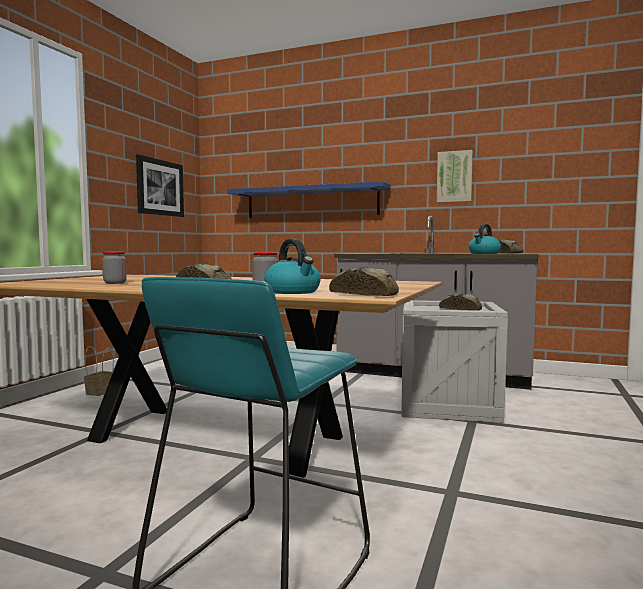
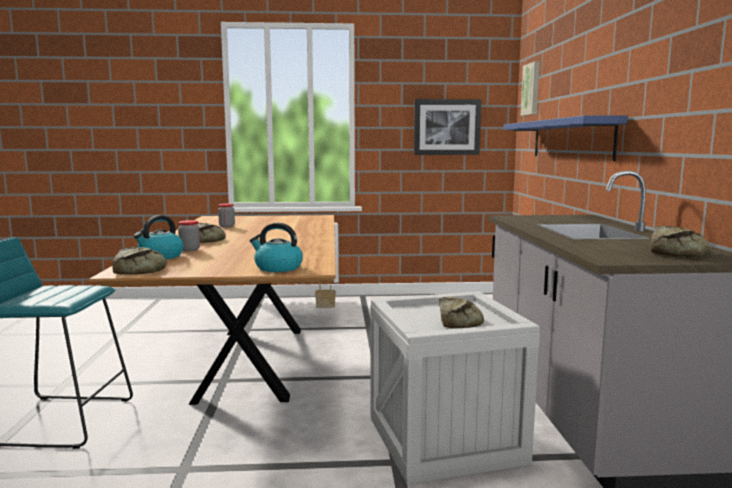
camera: 65 degrees right, 5 degrees up
(454, 177) = (689, 101): picture -> picture (532, 89)
(484, 253) = (600, 246): kettle -> kettle (277, 268)

